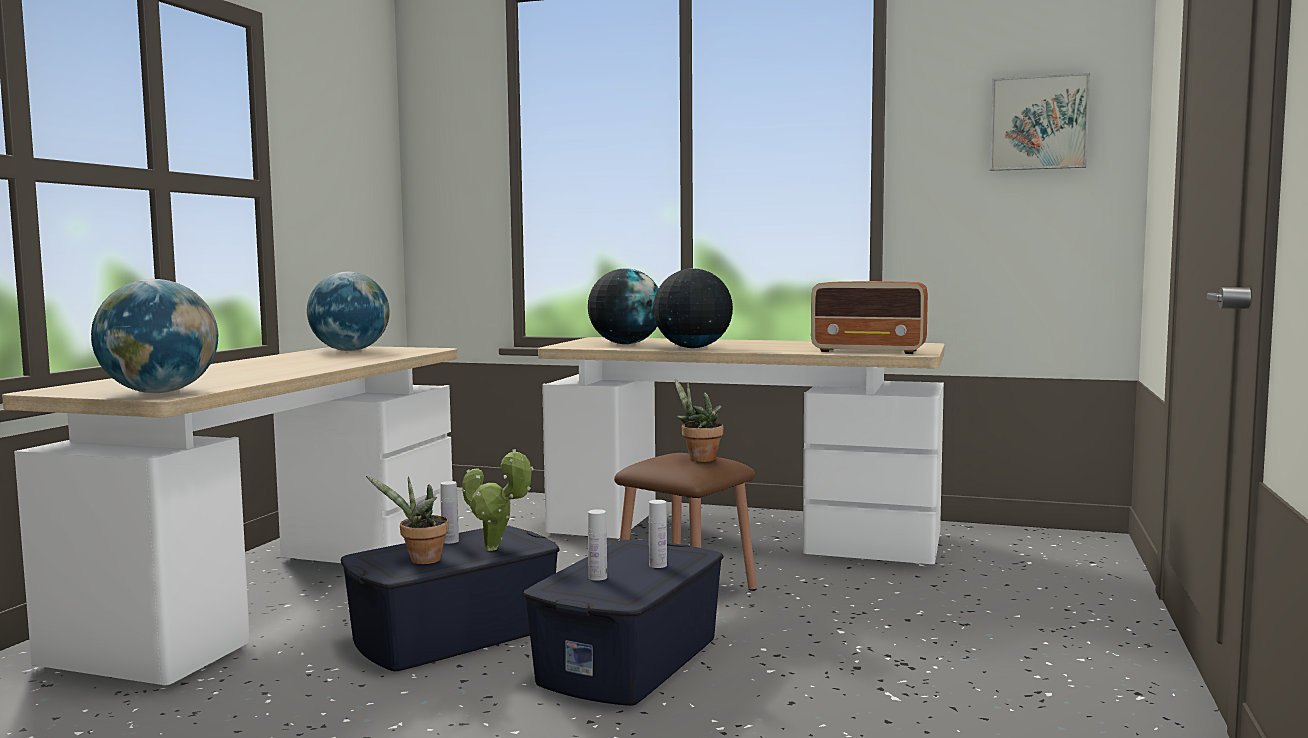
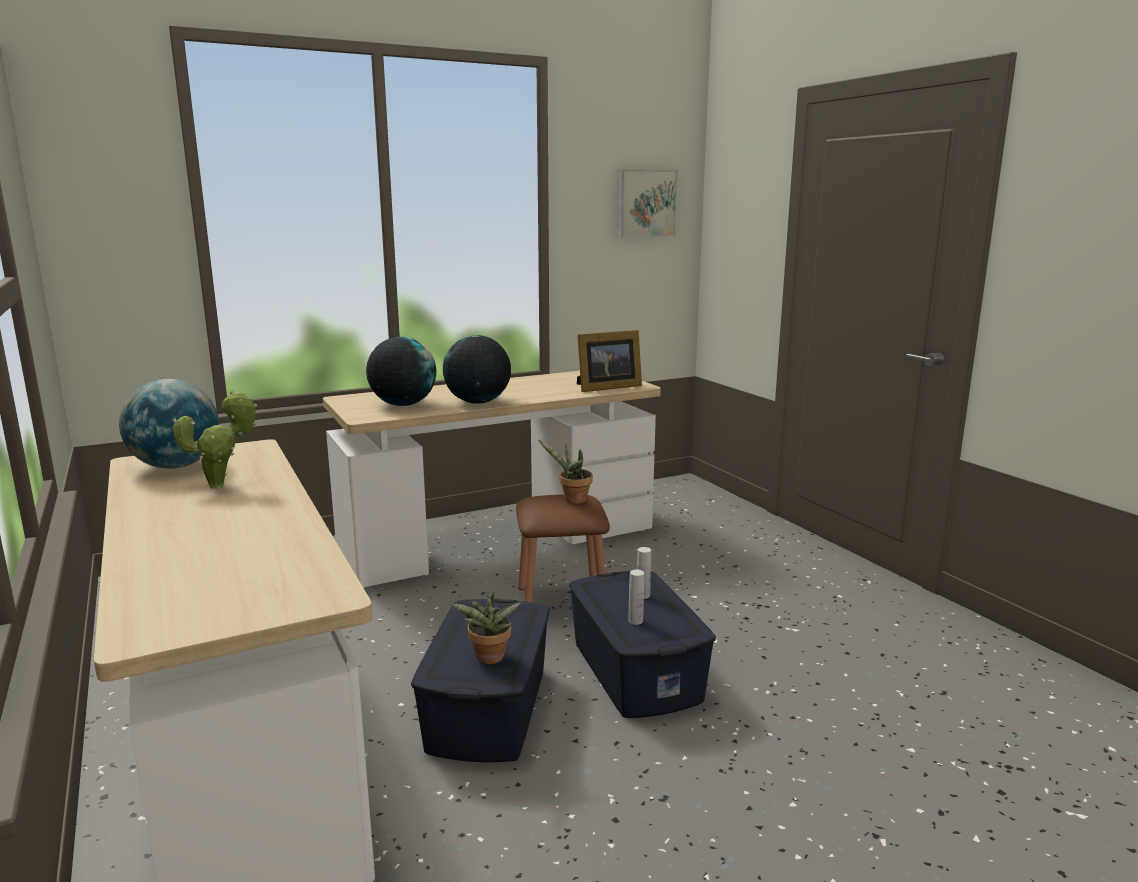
camera: 45 degrees left, 10 degrees up
(160, 392) = (302, 593): globe -> none
(450, 541) = (461, 632): white bottle -> none
(496, 549) = (513, 625): potted plant -> potted plant (222, 485)
(870, 351) = (606, 387): radio -> picture frame

